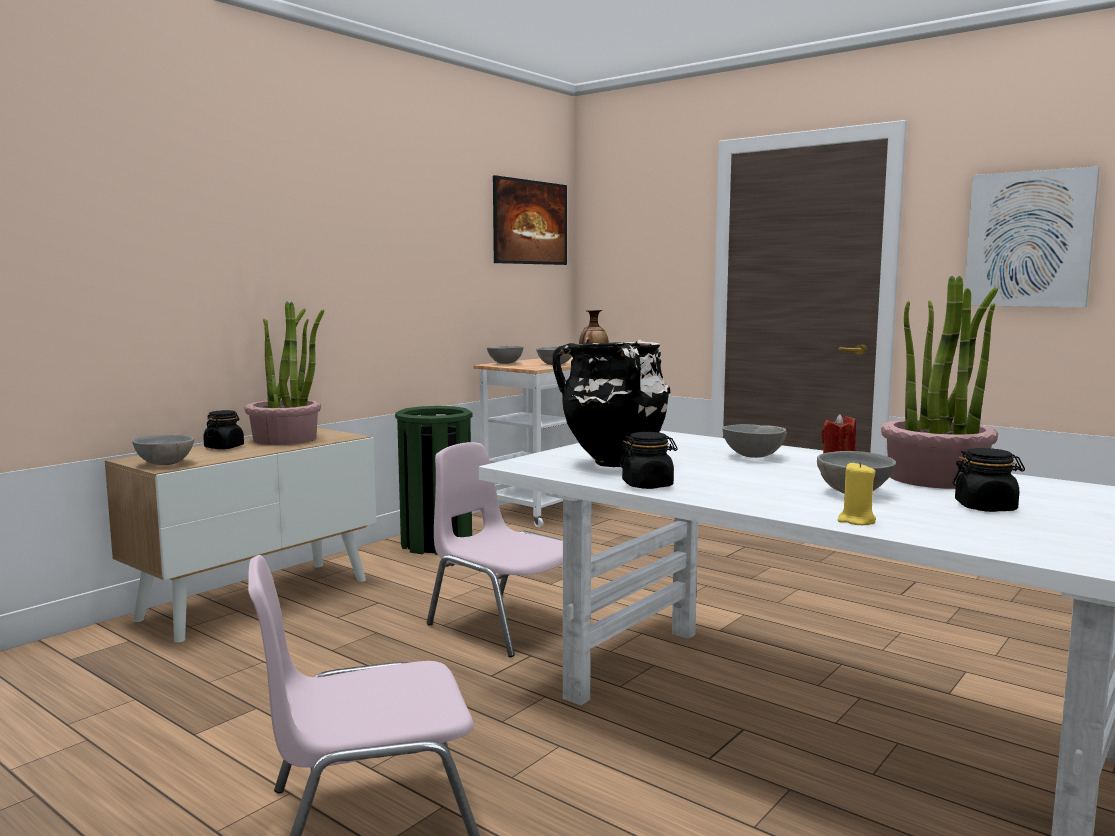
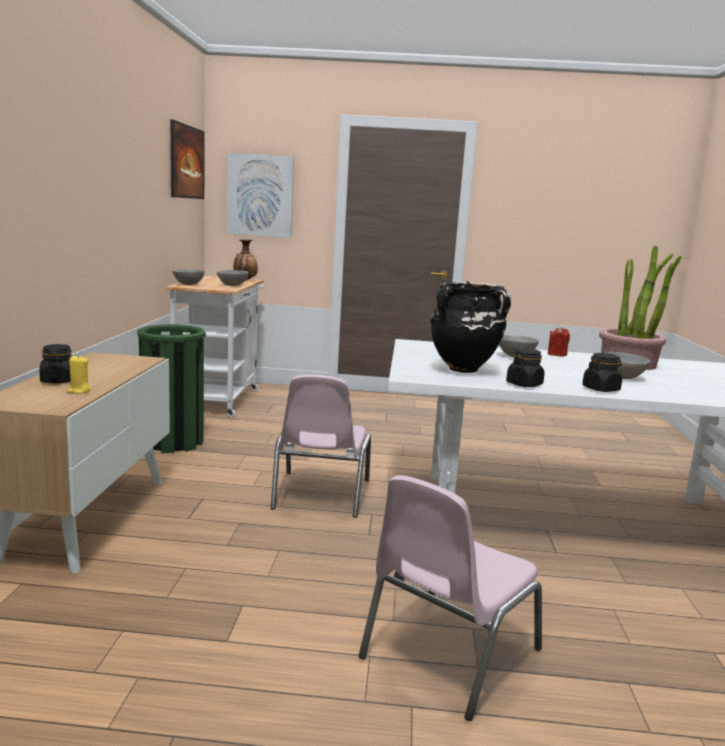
camera: 35 degrees left, 5 degrees up
(165, 463) = (47, 404): grey bowl -> none
(286, 439) = (95, 366): potted plant -> none
(504, 622) = (320, 495): pink chair -> pink chair turned 90 degrees counterclockwise
(856, 521) = (670, 396): yellow candle -> yellow candle (79, 391)
(985, 507) = (690, 380): black jar -> black jar (601, 389)
(1029, 239) = (548, 208): picture -> picture (260, 195)

